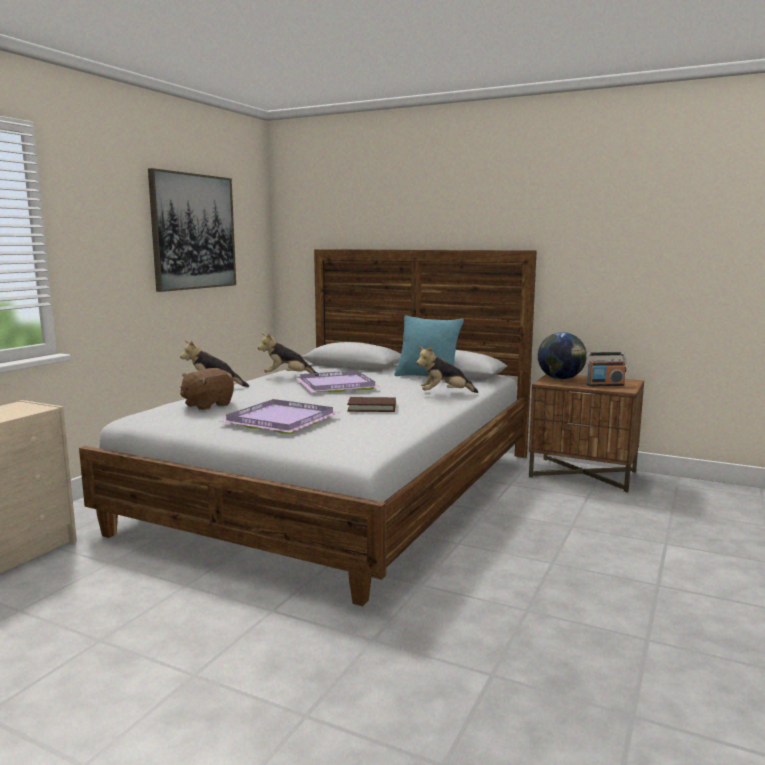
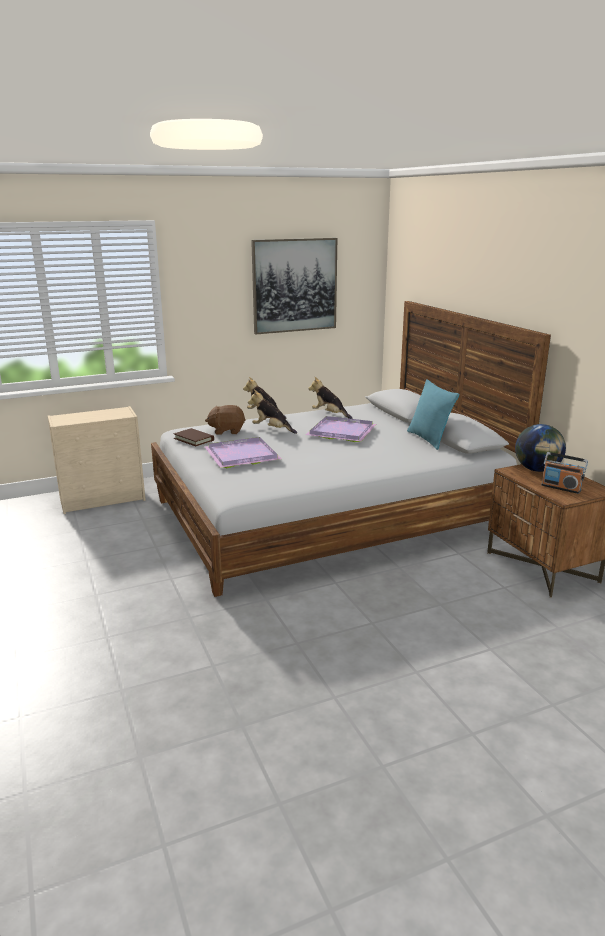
camera: 40 degrees right, 10 degrees up
(372, 407) = (320, 459): brown book -> brown book (194, 439)
(444, 394) = (401, 460): plush toy -> plush toy (272, 429)

